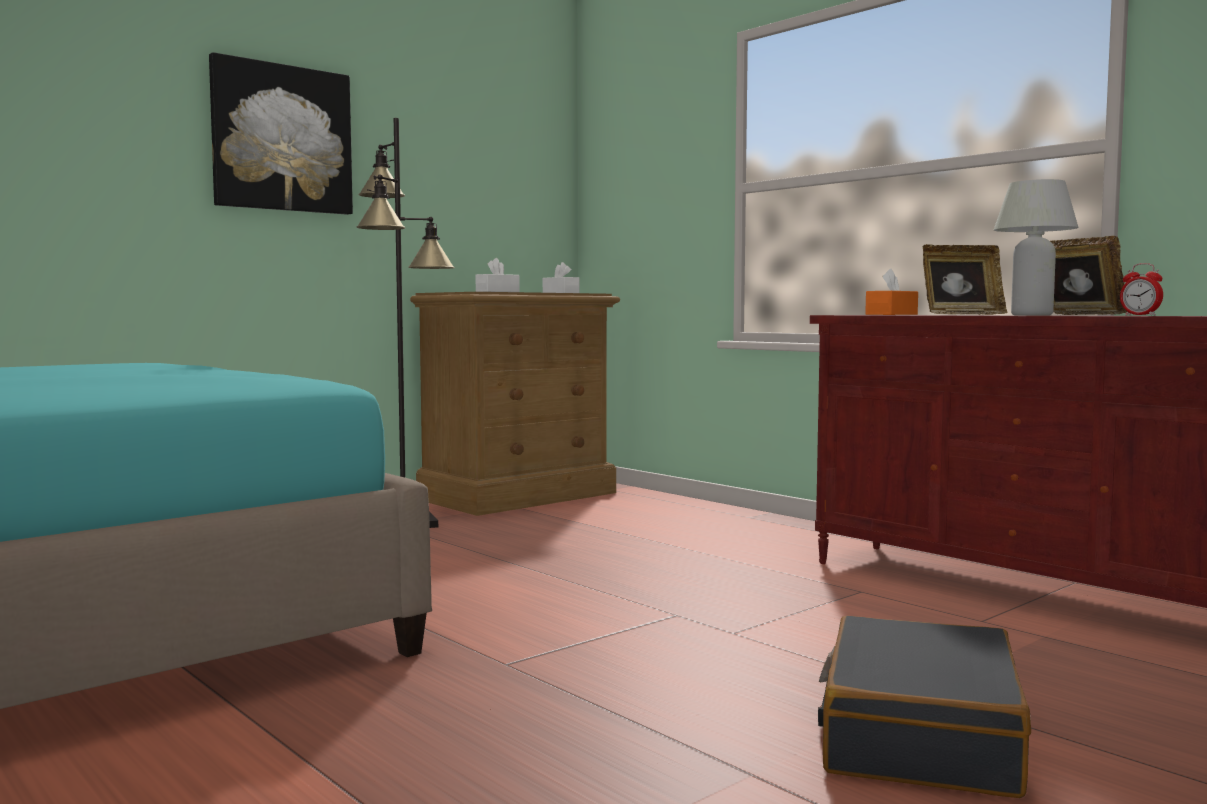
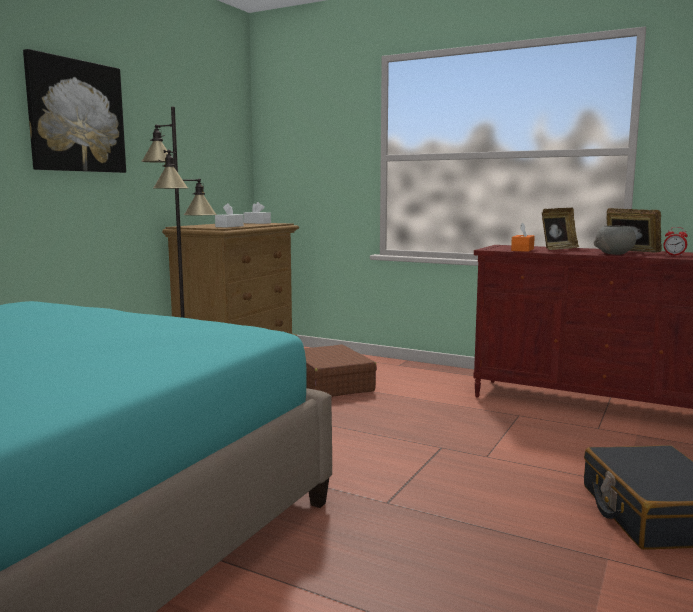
camera: 20 degrees left, 5 degrees up
(612, 530) = (330, 384): none -> brown suitcase
(1032, 315) = (614, 254): white table lamp -> grey bowl

